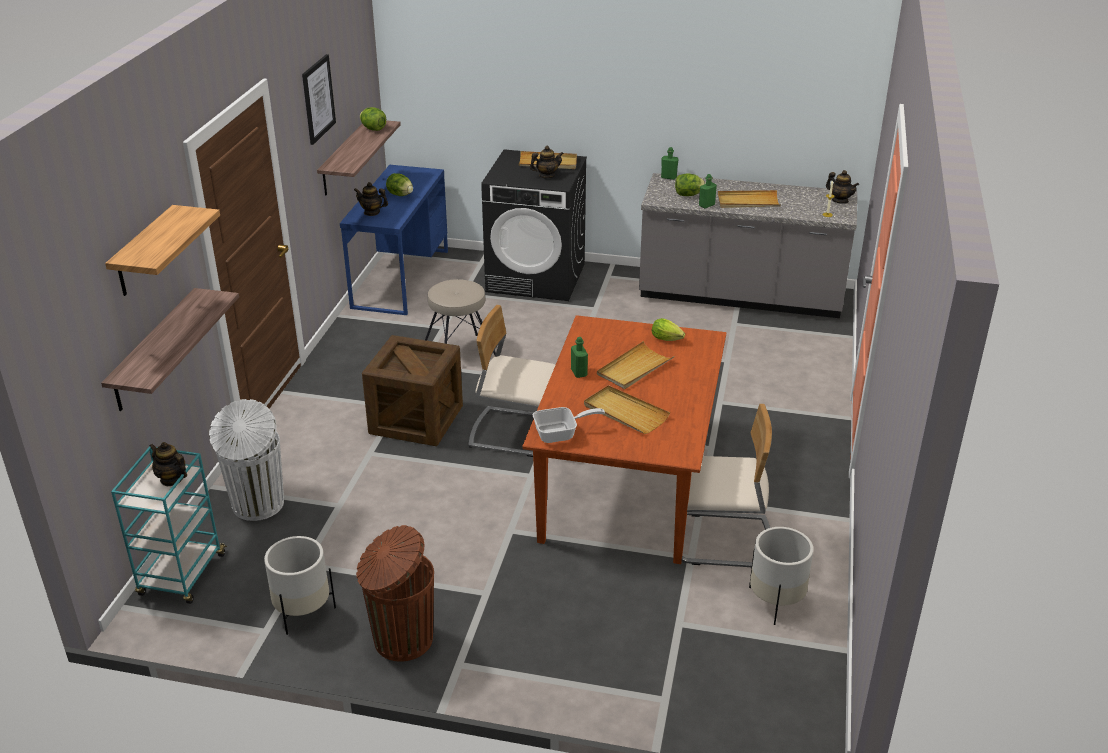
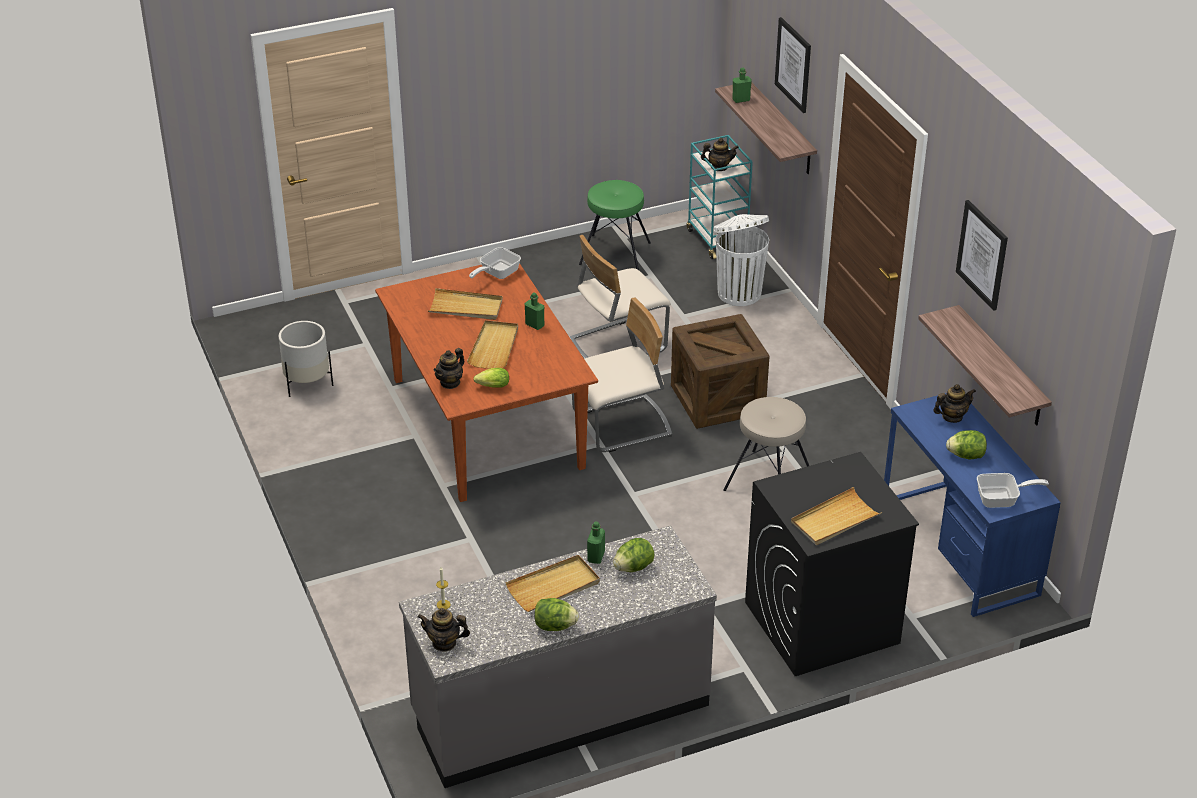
camera: 145 degrees right, 5 degrees up
(144, 252) = (793, 64): shelf -> picture
(303, 612) = (615, 254): white planter -> green stool
(373, 129) = (1012, 386): lettuce -> lettuce (555, 626)
(401, 640) = (536, 265): brown trash can -> none
(418, 174) = (1002, 499): none -> frying pan
(546, 176) = (807, 495): teapot -> teapot (450, 382)
(668, 177) = (688, 593): green bottle -> green bottle (741, 100)
(722, 541) = (375, 409): beige chair -> beige chair (617, 345)

